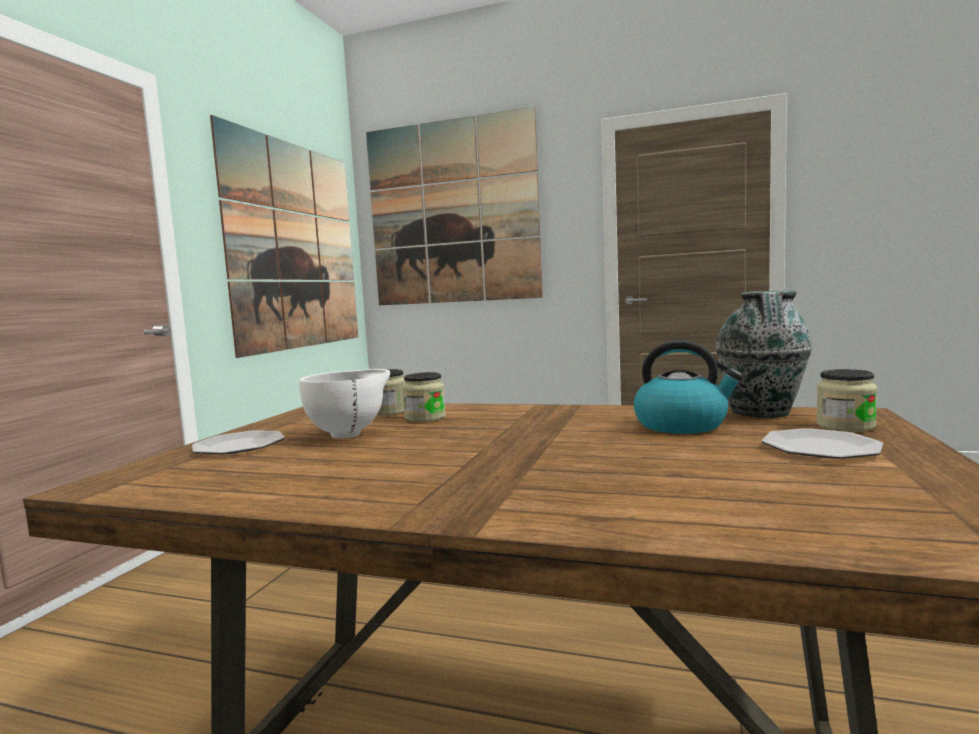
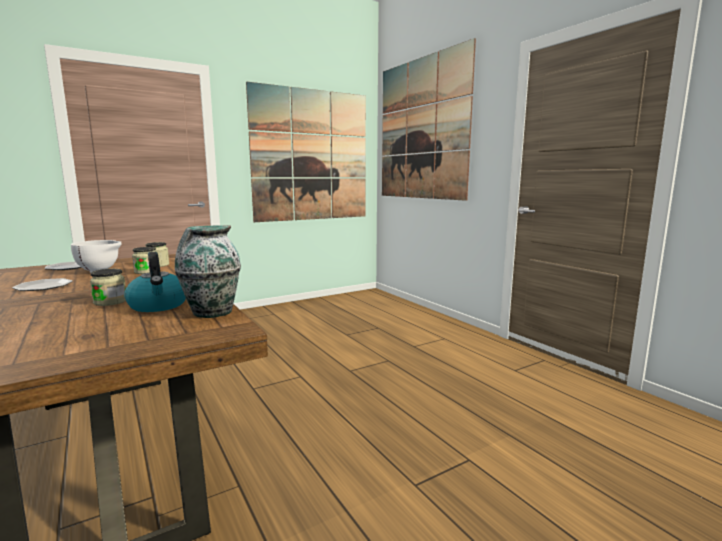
camera: 40 degrees right, 5 degrees up
(821, 448) = (107, 336): plate -> plate (43, 287)
(845, 426) = (183, 332): jar -> jar (110, 302)

